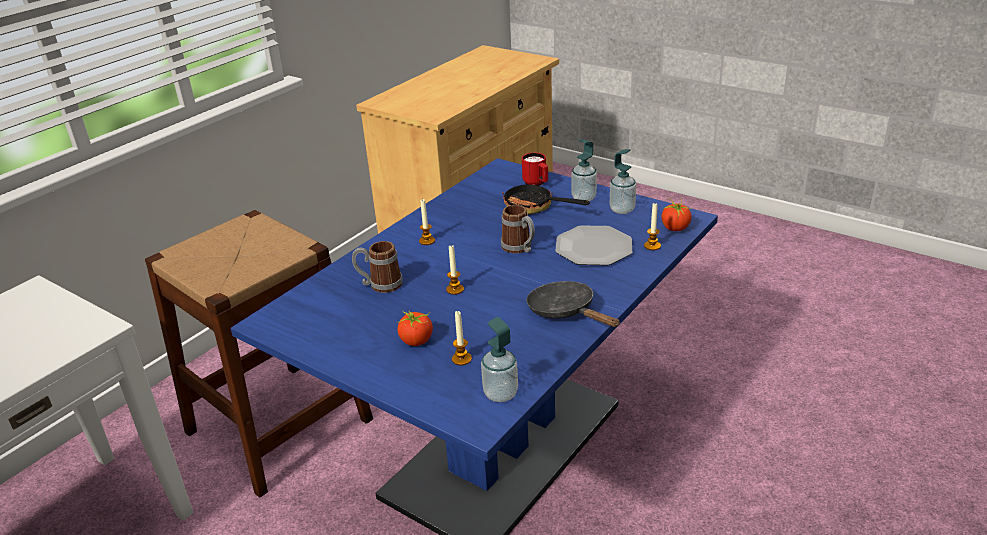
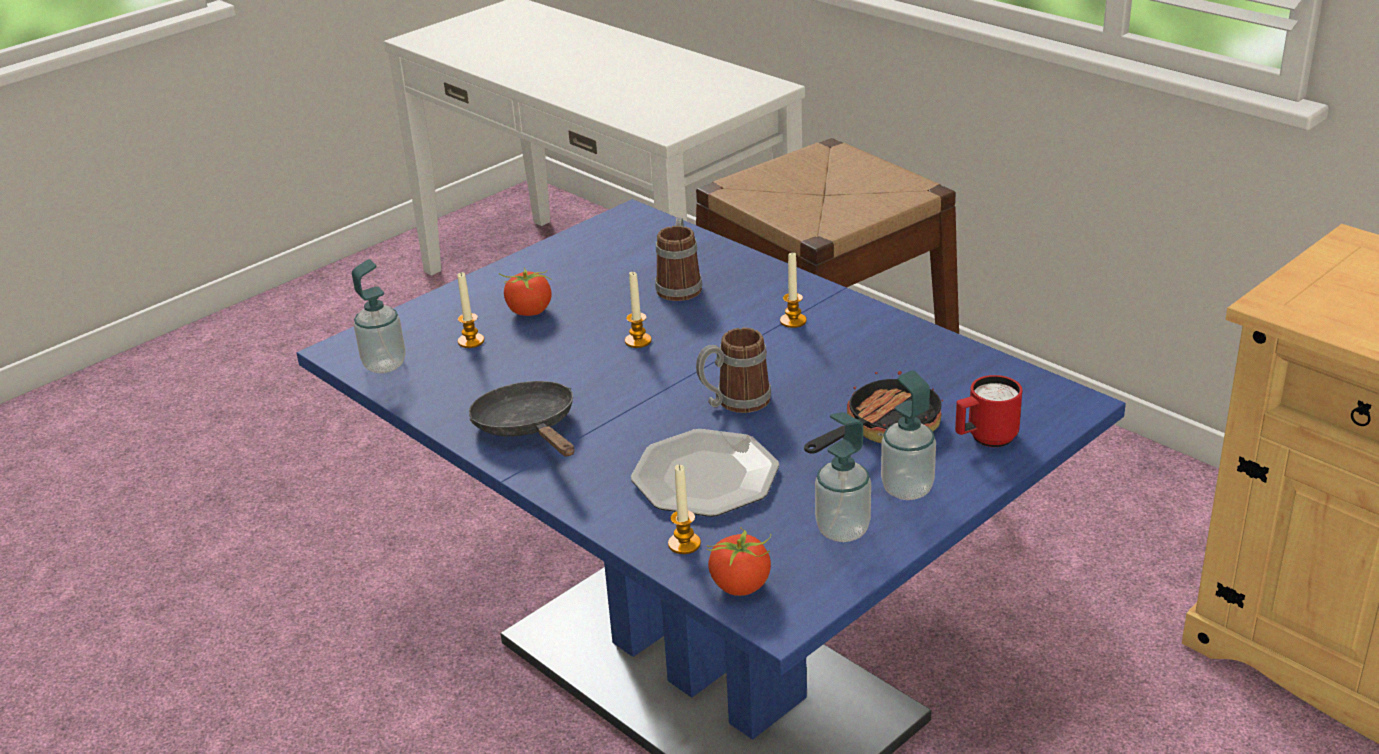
camera: 100 degrees right, 0 degrees up
(565, 311) = (529, 428): black frying pan -> black frying pan turned 90 degrees counterclockwise

